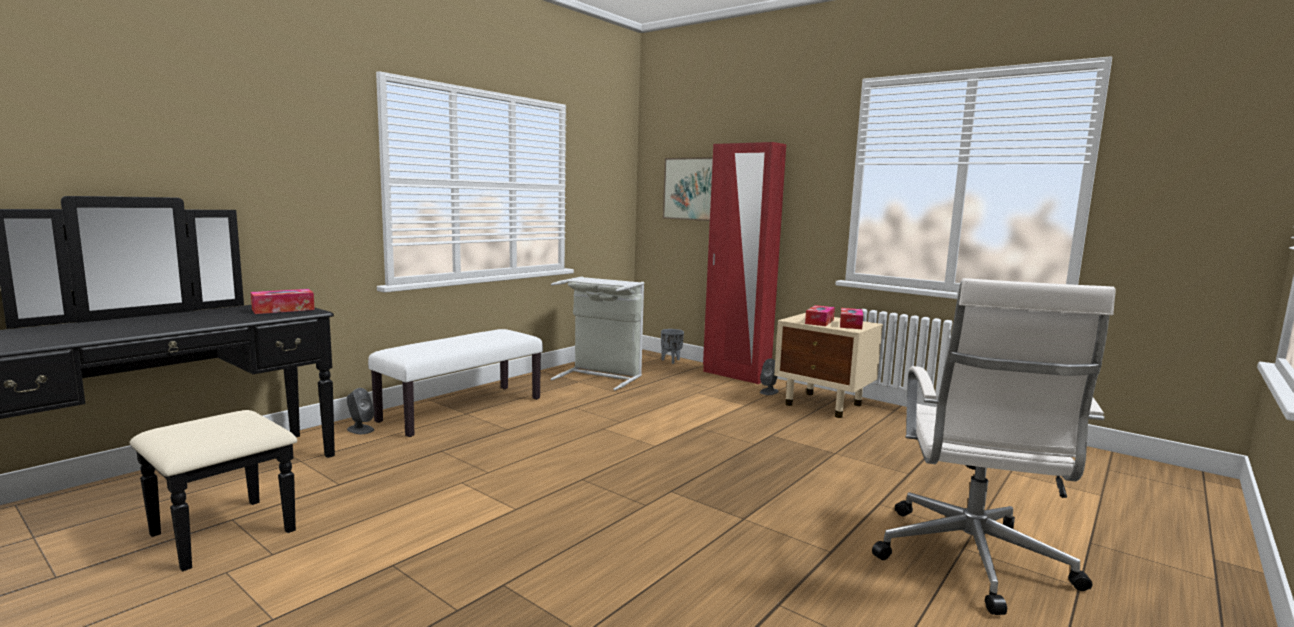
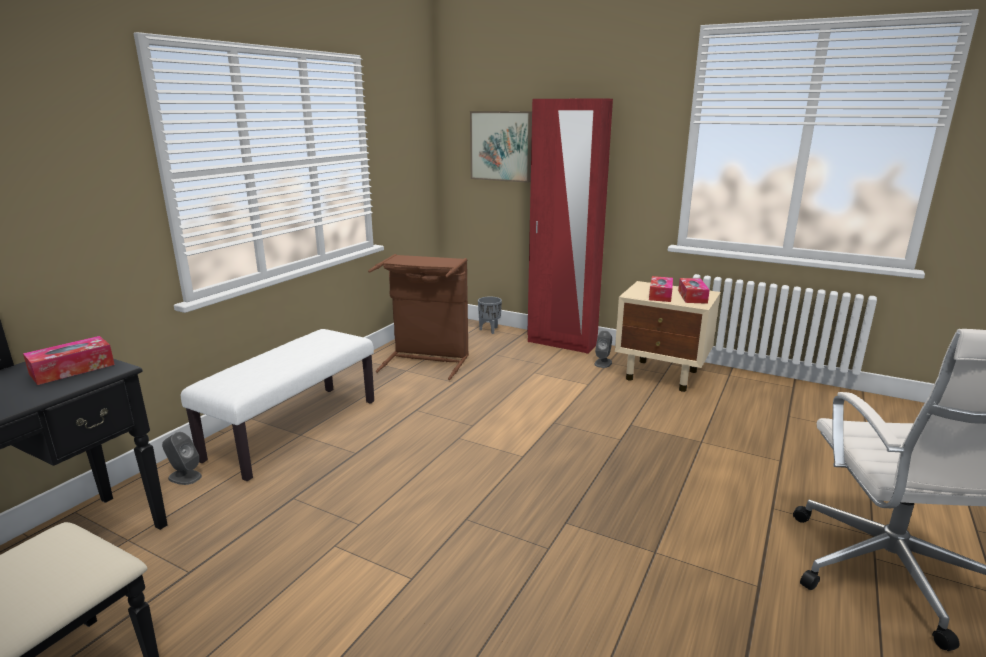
camera: 10 degrees left, 10 degrees up
(601, 376) = (427, 360): grey laundry basket -> brown laundry basket

